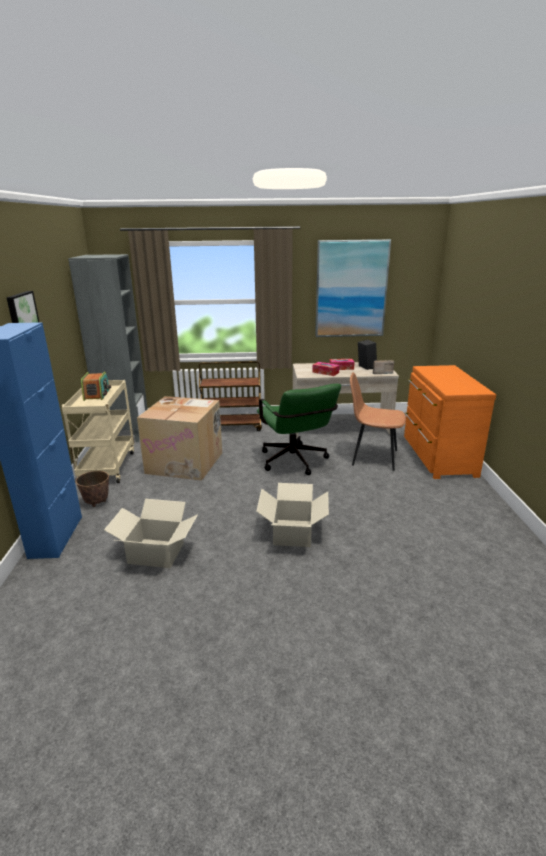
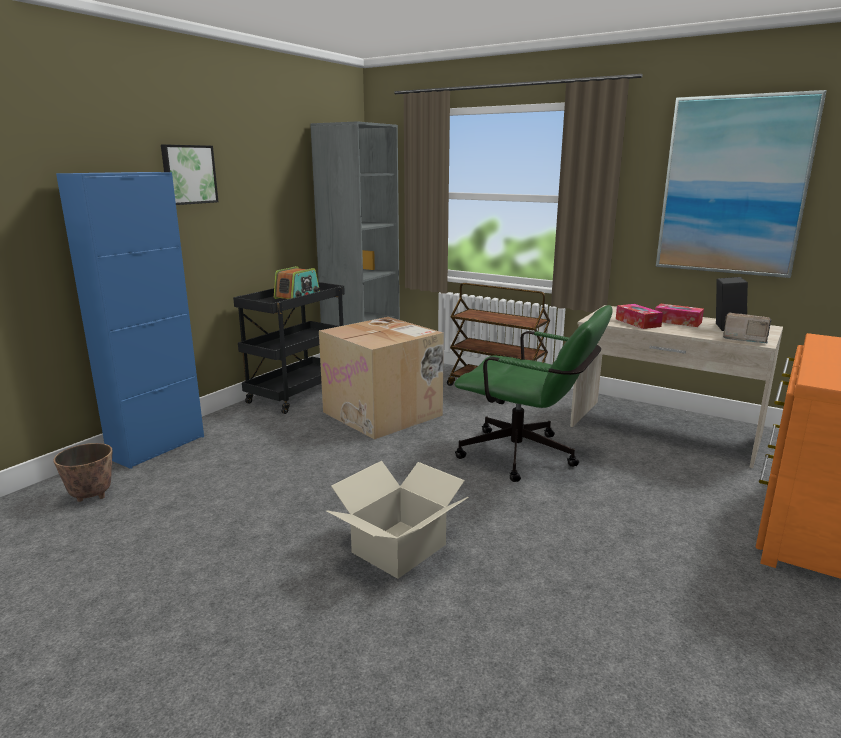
camera: 35 degrees right, 5 degrees down
(97, 503) = (237, 427): planter -> planter (91, 496)
(107, 466) = (297, 394): beige cart -> black cart
(156, 552) = (215, 502): cardboard box -> none
(295, 463) = (527, 457): green office chair -> green office chair turned 75 degrees counterclockwise
(373, 457) = (672, 489): brown chair -> none

